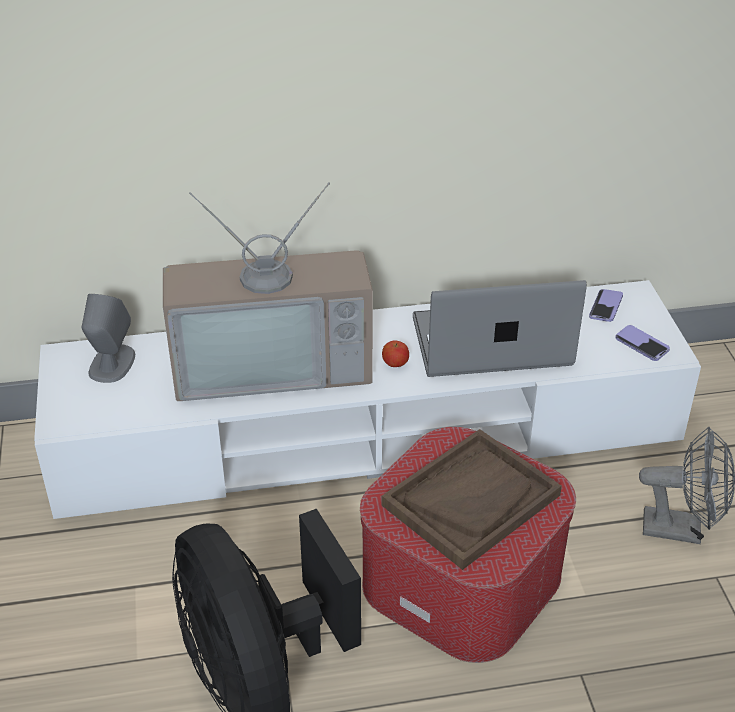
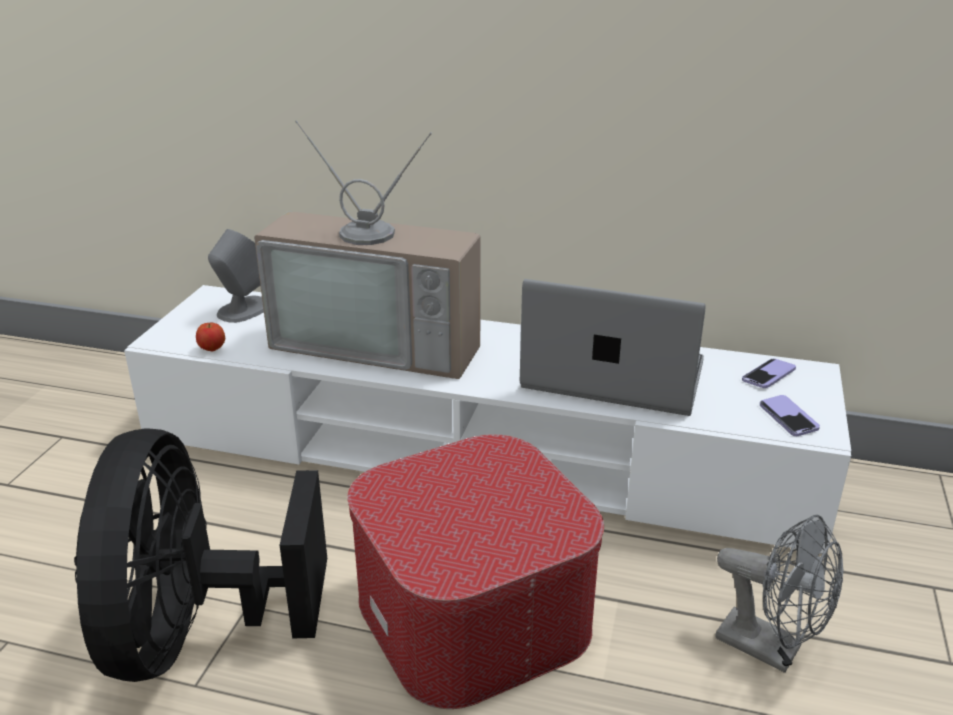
camera: 25 degrees right, 10 degrees down
(395, 364) = (497, 370): apple -> apple (212, 349)
(471, 500) = (476, 507): brown tray -> none

